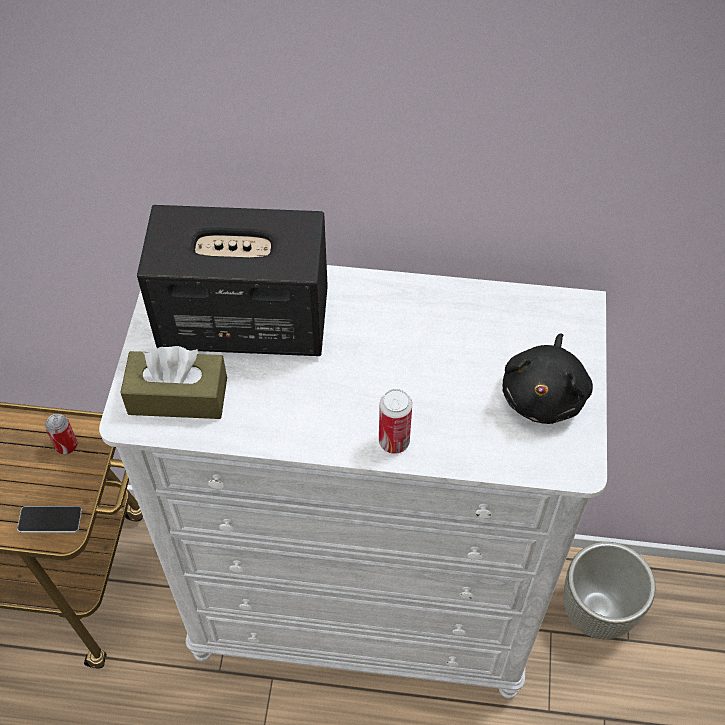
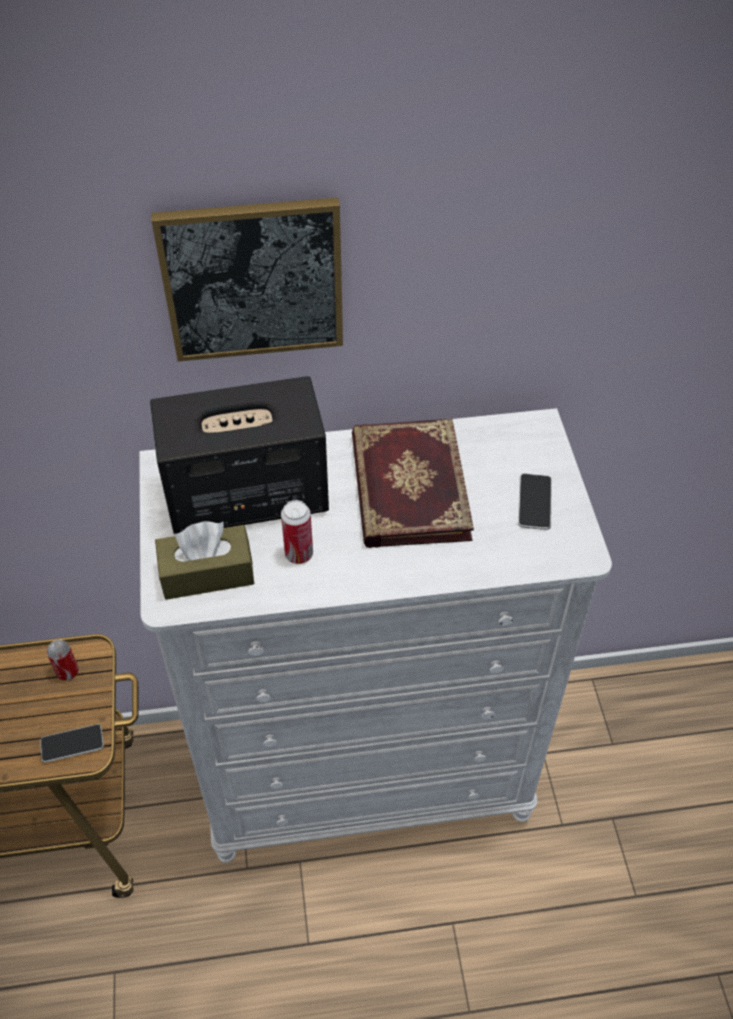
camera: 15 degrees left, 5 degrees down
(277, 98) = (253, 279): none -> picture
(394, 441) = (418, 569): can -> can (299, 554)
(412, 347) = (407, 487): none -> book
(544, 394) = (534, 502): black plush toy -> phone
(598, 611) = (579, 725): grey planter -> none

